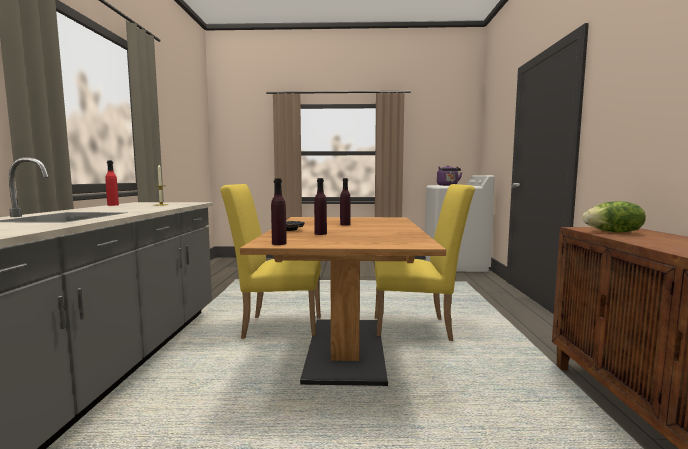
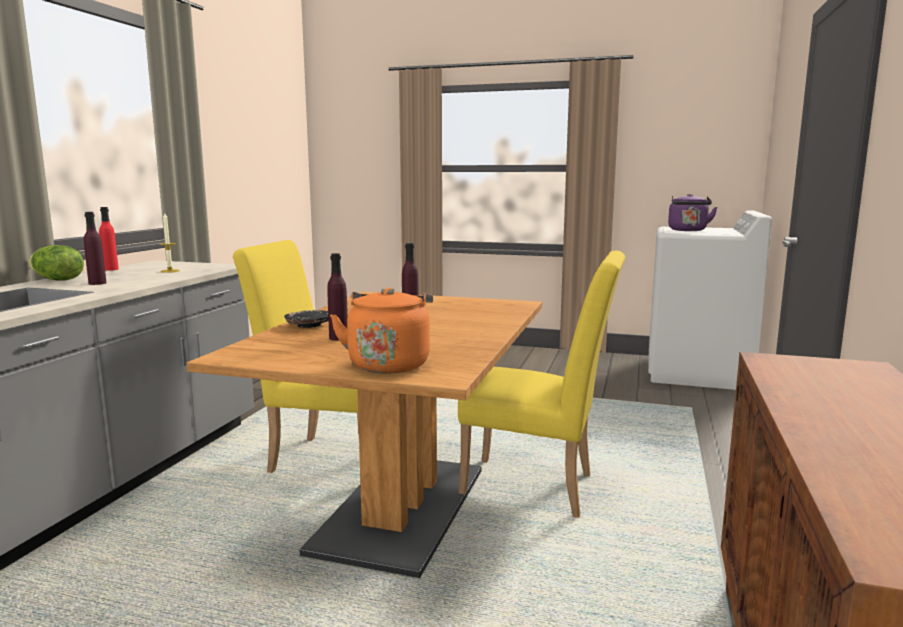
camera: 15 degrees right, 5 degrees up
(279, 243) = (247, 357): purple bottle -> purple bottle (97, 283)
(377, 242) = (389, 364): none -> orange kettle
(613, 232) = (806, 376): lettuce -> lettuce (57, 280)

